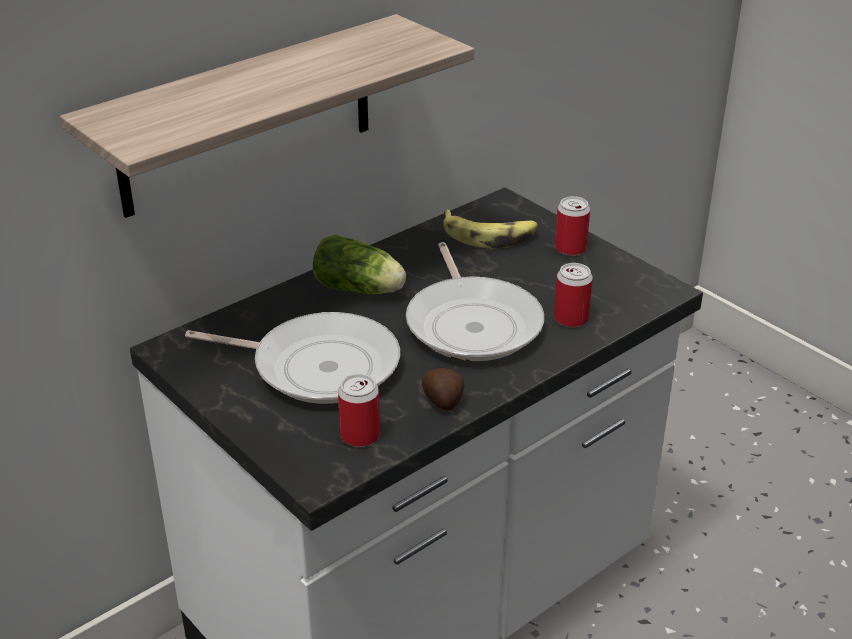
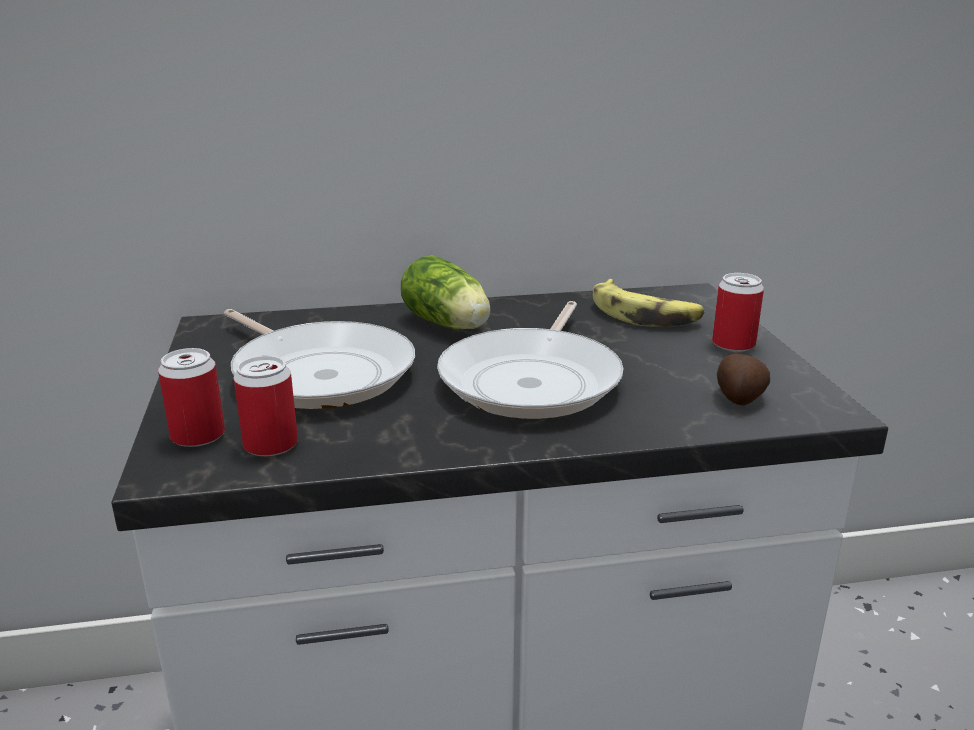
camera: 30 degrees right, 10 degrees down
(247, 116) = (354, 91): shelf -> none
(443, 402) = (405, 442): potato -> potato (739, 399)
(571, 318) = (663, 406): can -> can (198, 436)

